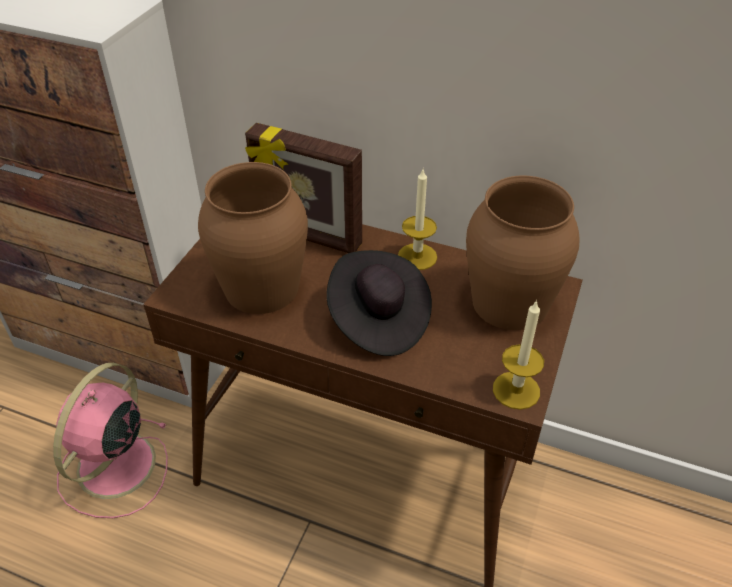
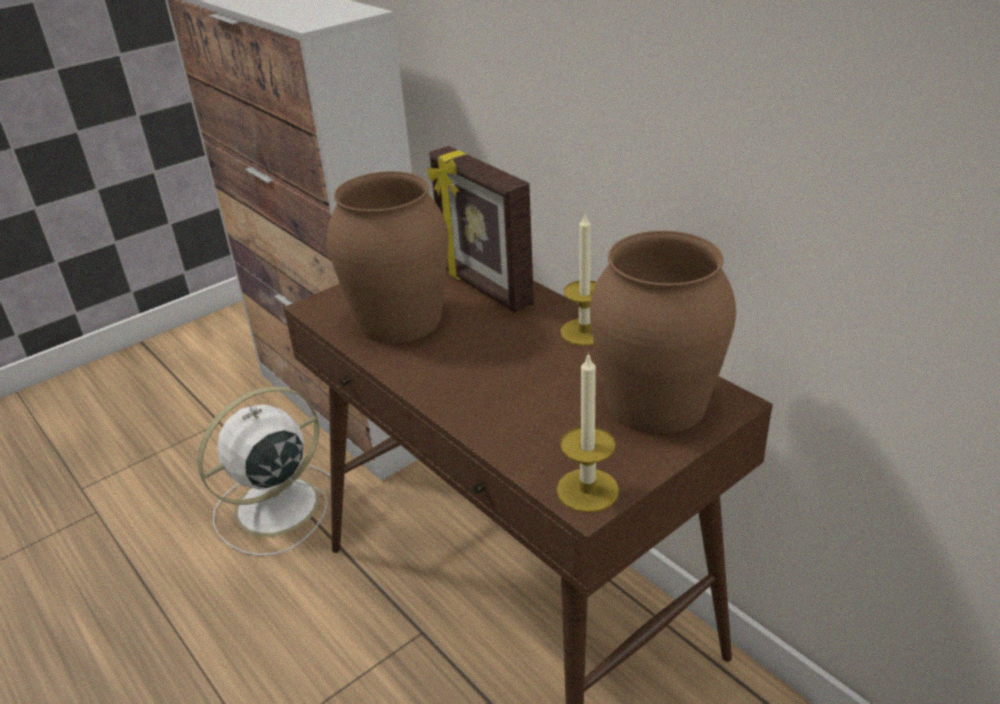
camera: 30 degrees right, 10 degrees down
(114, 468) = (273, 508): pink fan -> white fan
(378, 320) = (490, 378): black hat -> none

